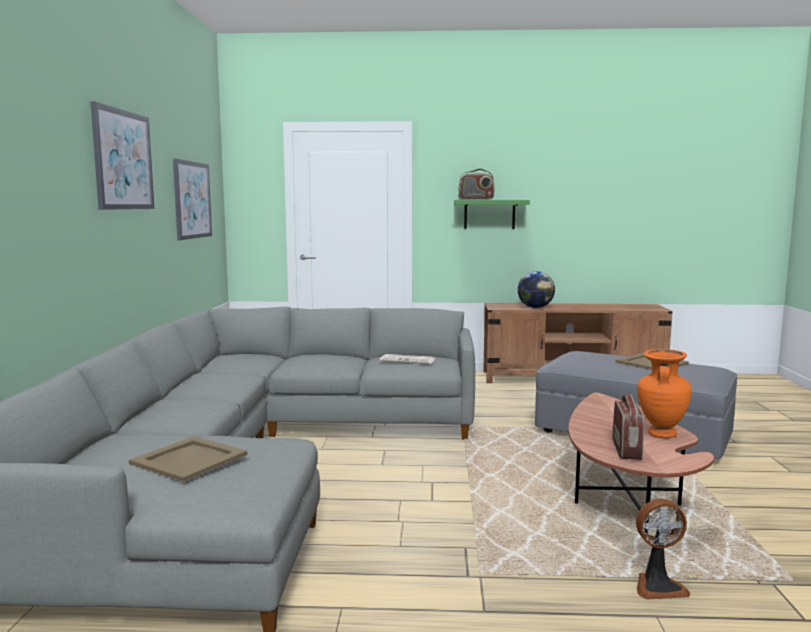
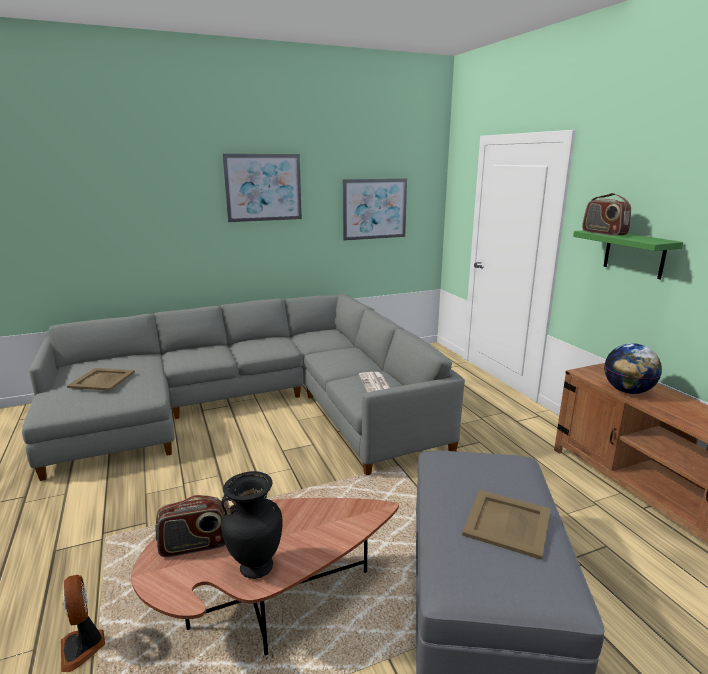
camera: 65 degrees right, 10 degrees up
(660, 434) = (256, 567): orange vase -> black vase

